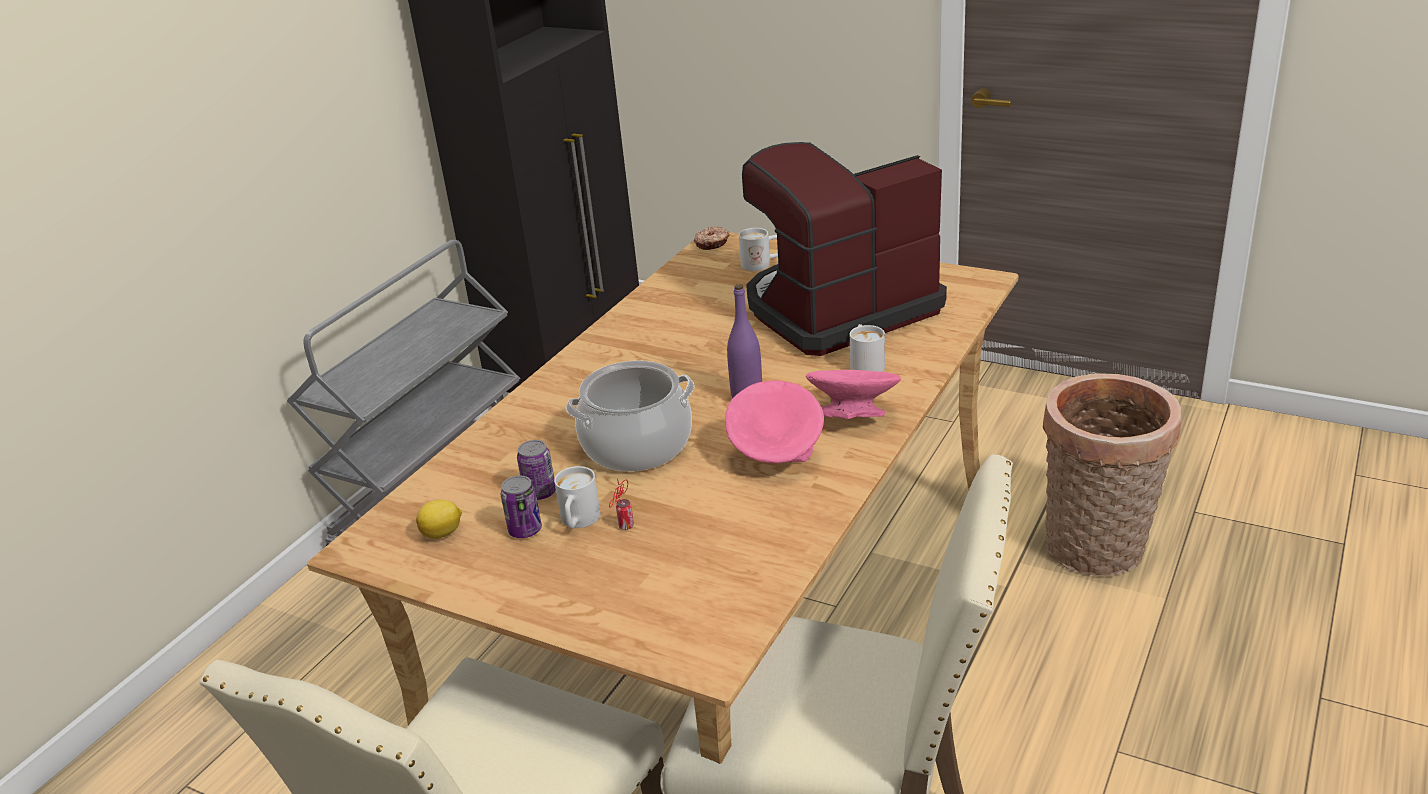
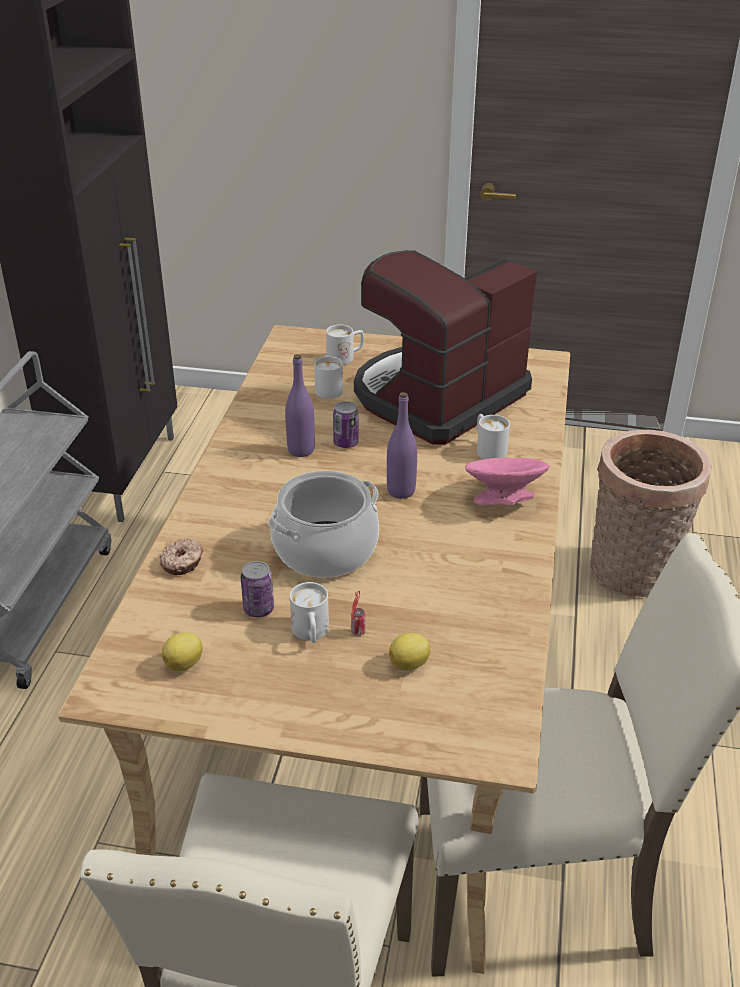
camera: 20 degrees left, 5 degrees up
(525, 530) = (264, 649): can -> can (345, 443)
(662, 563) = (410, 664): none -> lemon
(665, 349) = (301, 450): none -> purple bottle
(712, 243) = (289, 339): donut -> donut (183, 562)
(727, 293) = (328, 388): none -> white mug
(777, 459) = (459, 548): pink bowl -> none

